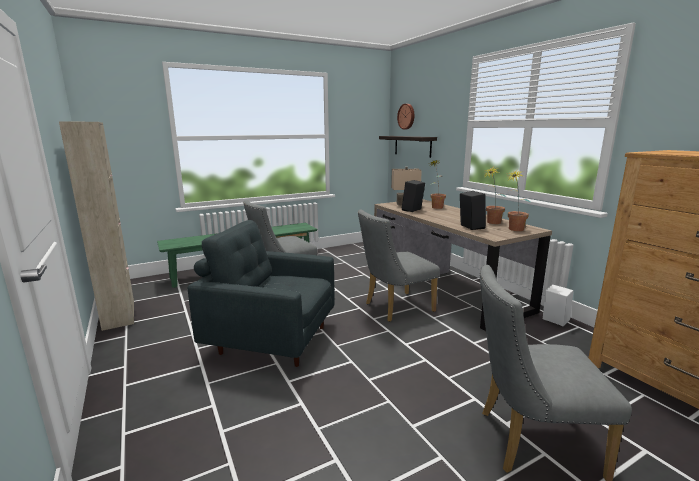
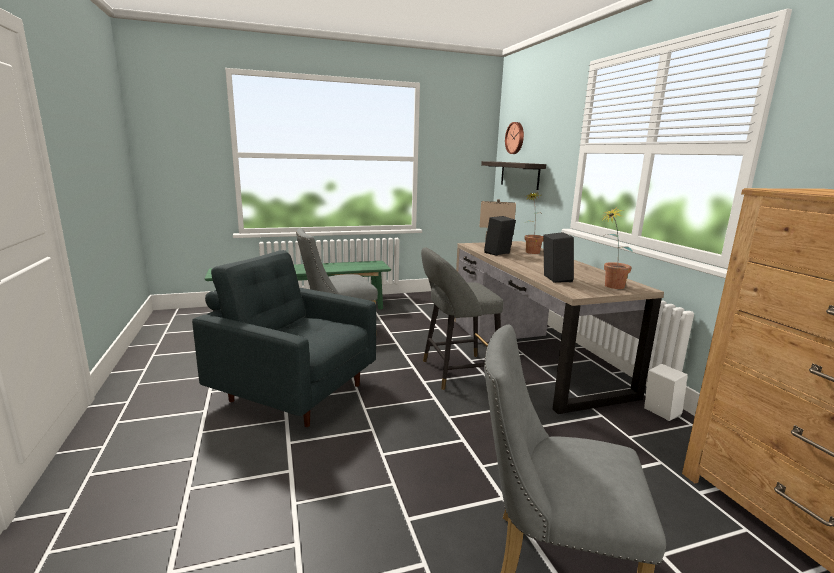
camera: 10 degrees right, 0 degrees up
(119, 314) = (150, 345): beige cabinet -> none
(394, 308) = (455, 372): grey chair -> grey stool
(491, 223) = (587, 276): potted plant -> none

